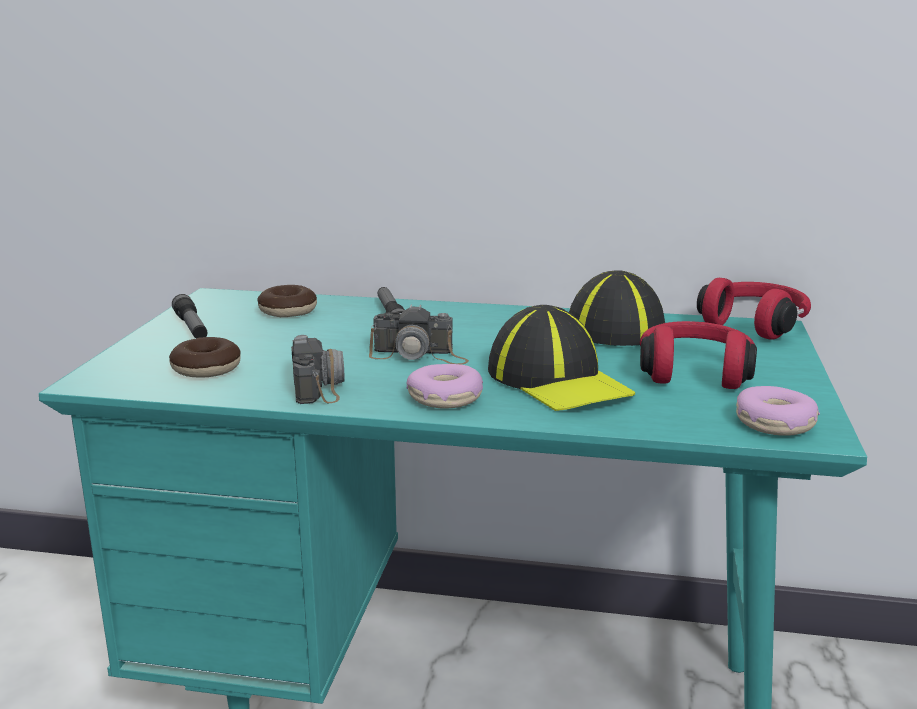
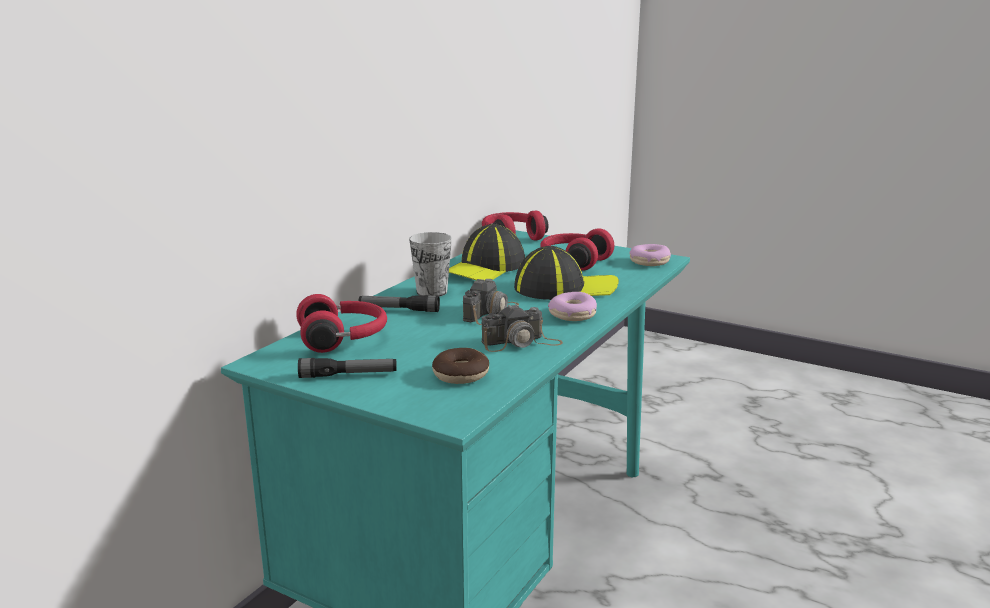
camera: 70 degrees left, 0 degrees up
(288, 311) = (344, 339): donut -> red headphones
(320, 383) = (521, 343): camera -> camera turned 150 degrees clockwise
(466, 320) = (432, 292): none -> cup

